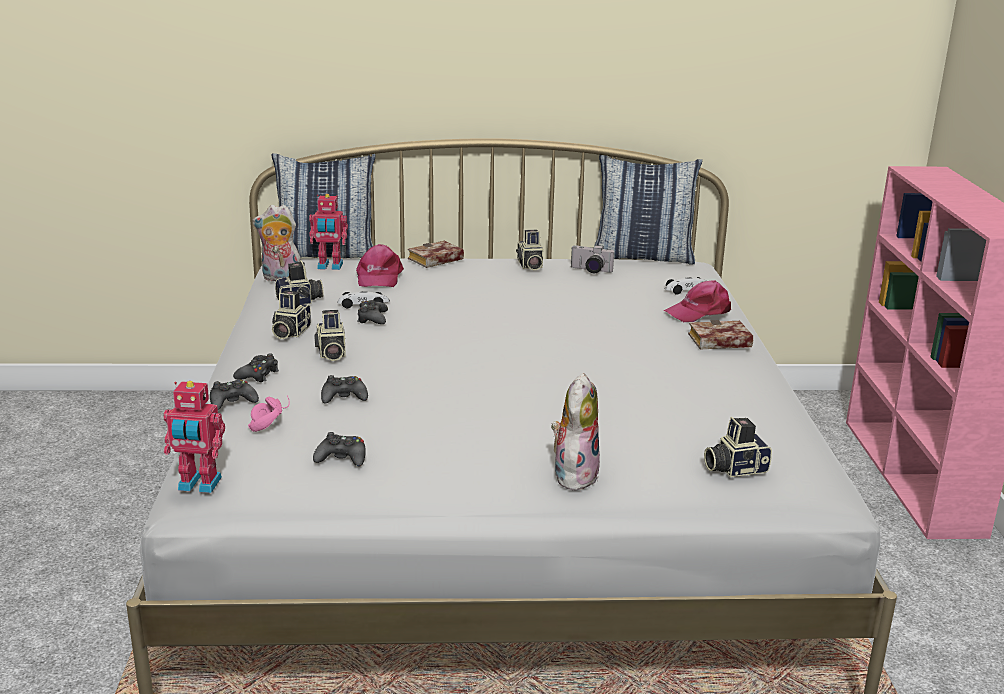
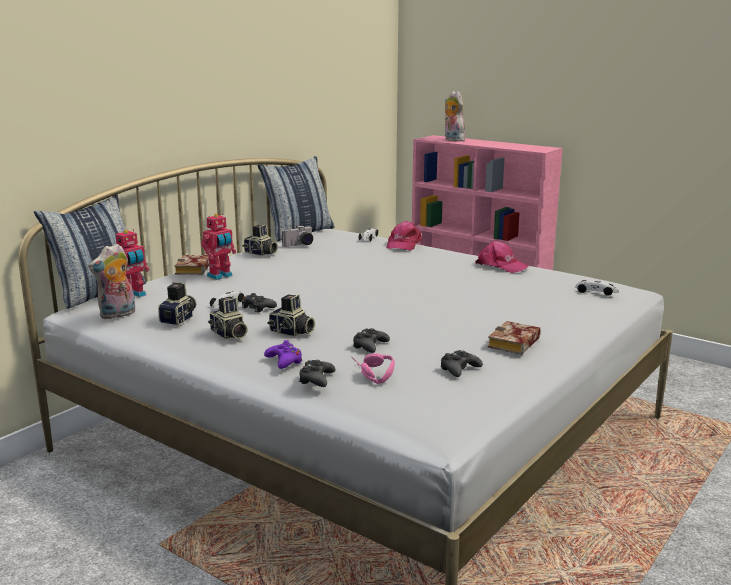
camera: 50 degrees left, 5 degrees down
(198, 485) = (433, 422): toy robot -> toy robot (220, 276)
(258, 375) = (284, 361): black game controller -> purple game controller
(378, 277) = (189, 288): pink cap -> pink cap (501, 266)
(574, 474) = (558, 323): plush toy -> plush toy (452, 140)
(717, 342) = (447, 252): book -> book (514, 344)
(734, 468) = (596, 292): camera -> toy car

